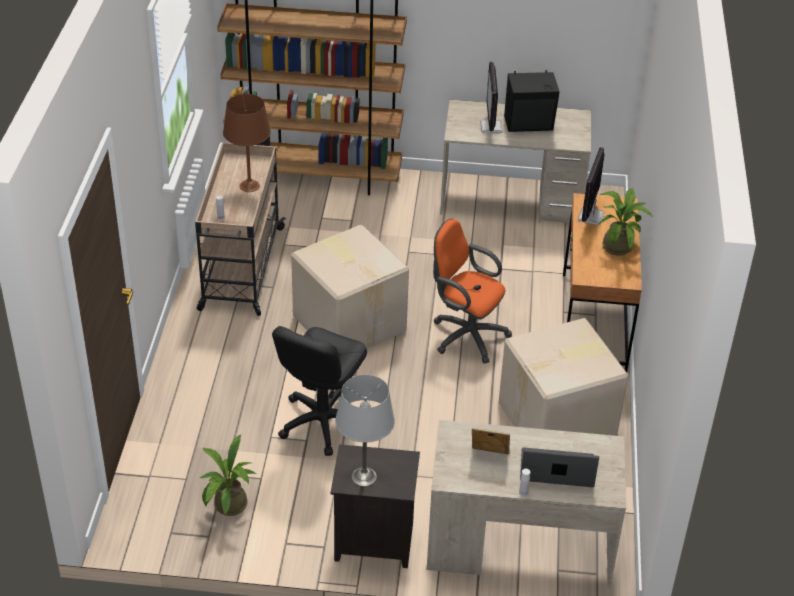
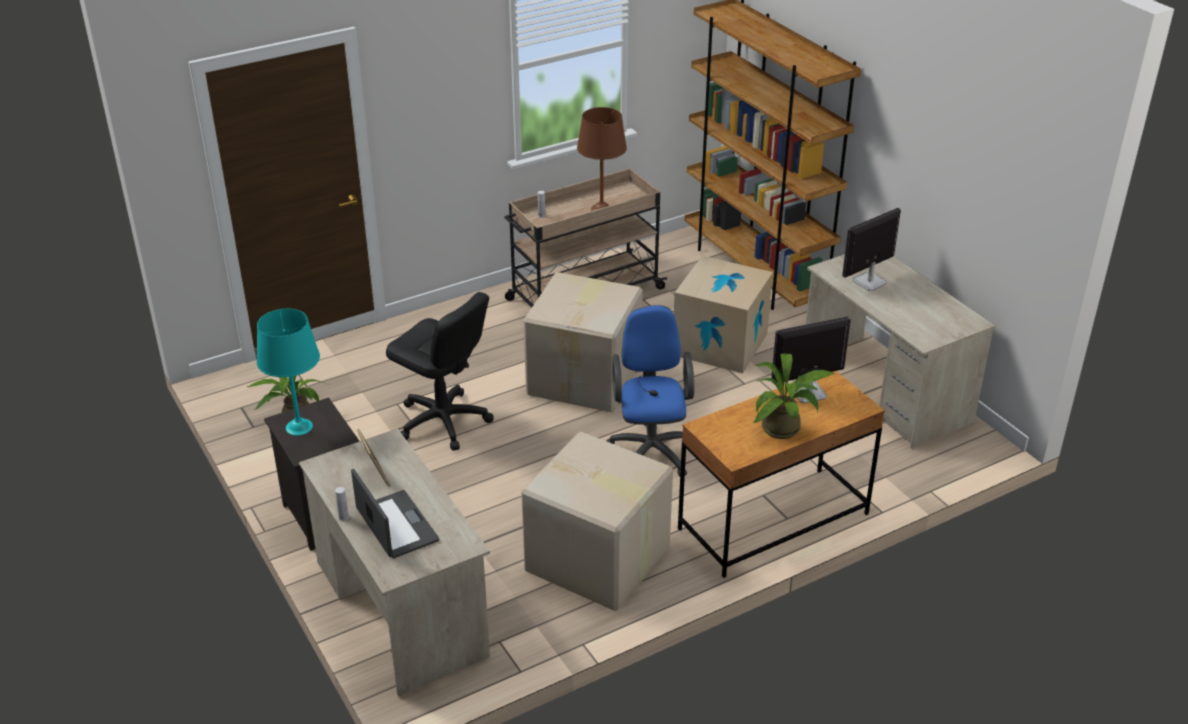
camera: 55 degrees right, 5 degrees down
(322, 422) = (443, 421): black office chair -> black office chair turned 135 degrees counterclockwise
(363, 477) = (298, 427): grey table lamp -> turquoise table lamp
(382, 240) = (720, 344): none -> cardboard box
(465, 335) = (651, 449): orange office chair -> blue office chair
(529, 124) = (909, 301): black speaker -> none

